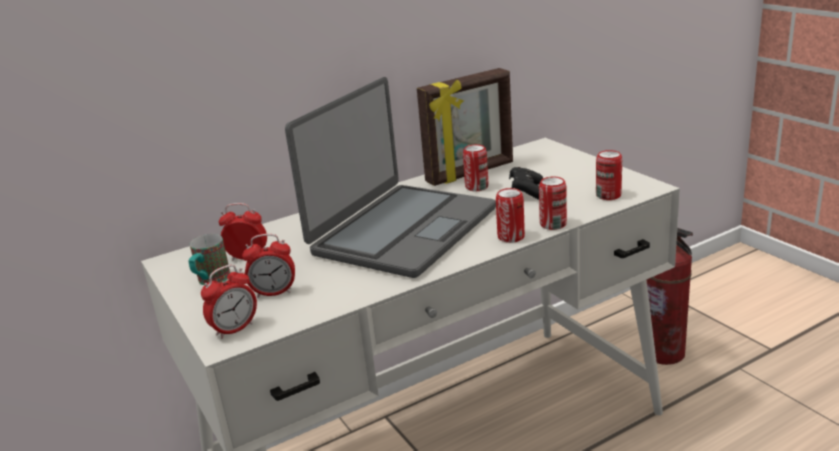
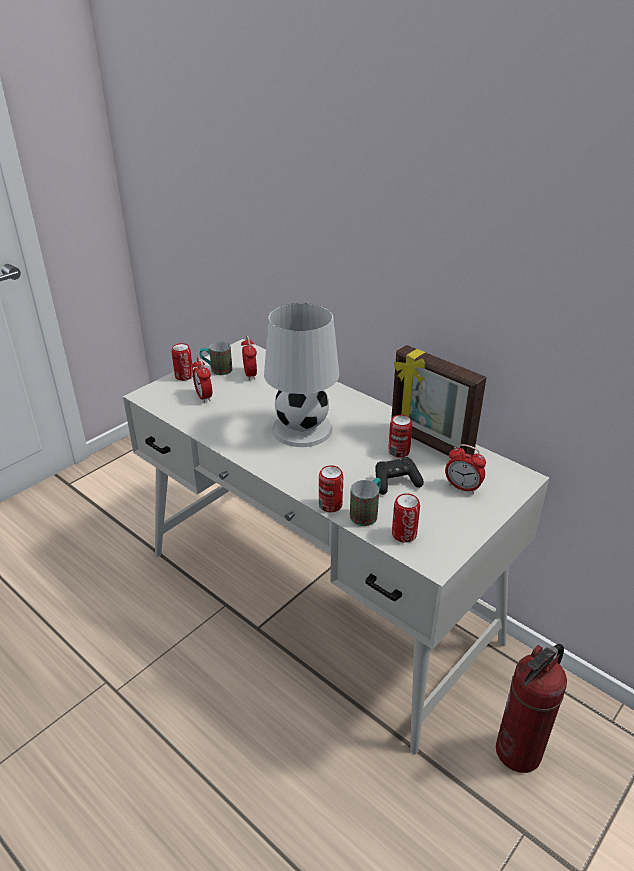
camera: 70 degrees right, 10 degrees up
(235, 329) = (160, 394): alarm clock -> alarm clock (462, 487)
(402, 231) = (303, 429): laptop -> white table lamp
(511, 237) = (301, 484): can -> can (184, 376)
(571, 208) = (367, 513): none -> mug

